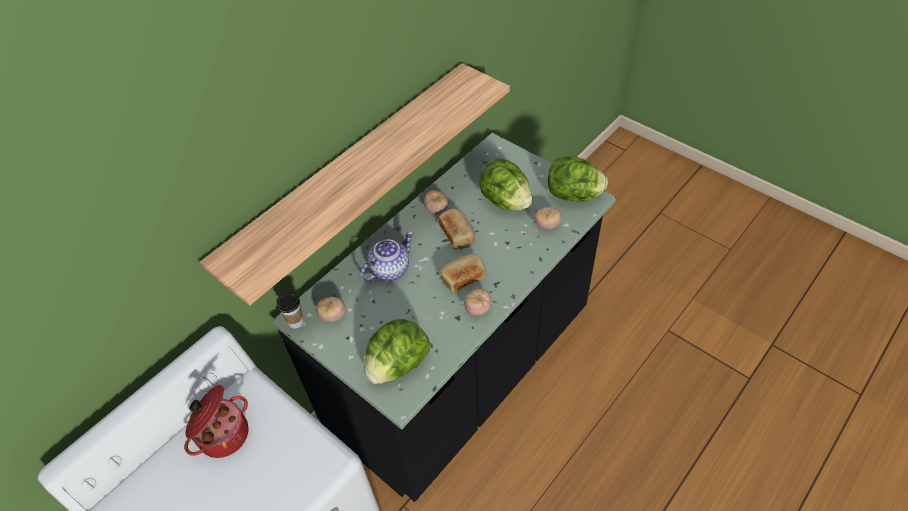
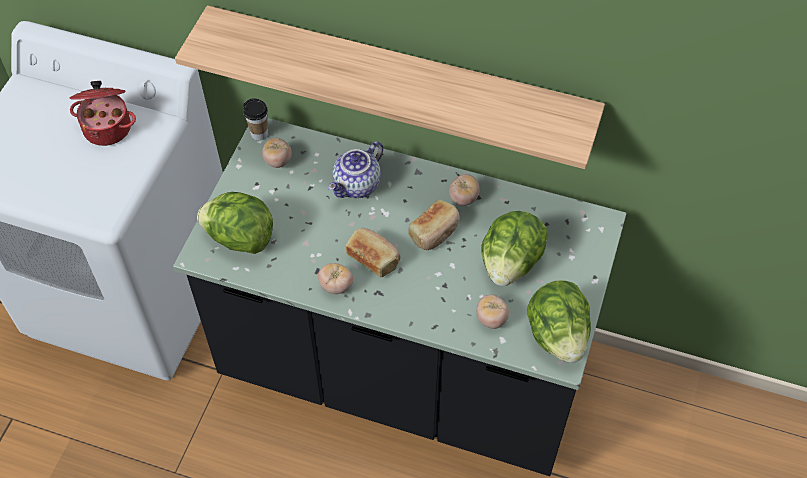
camera: 65 degrees right, 5 degrees up
(389, 269) = (357, 186): teapot -> teapot turned 105 degrees clockwise

